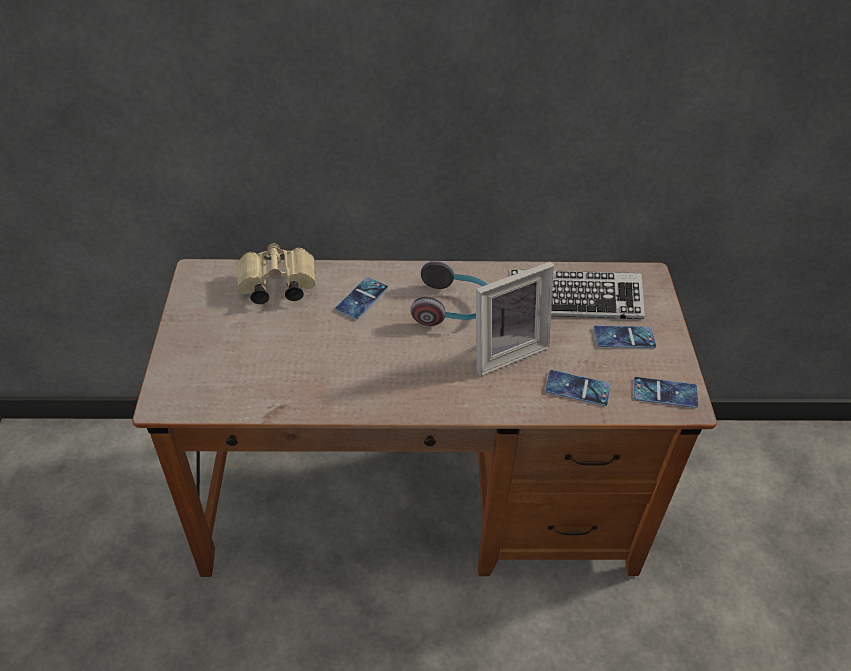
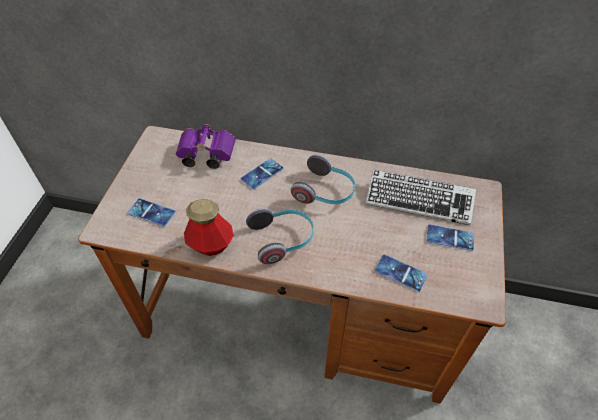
camera: 15 degrees right, 5 degrees up
(275, 287) = (204, 155): beige binoculars -> purple binoculars
(324, 397) = (211, 245): none -> bottle
(416, 374) = (282, 239): none -> headphones
(505, 350) = (354, 232): picture frame -> none
(665, 392) = (469, 289): phone -> phone (151, 212)

